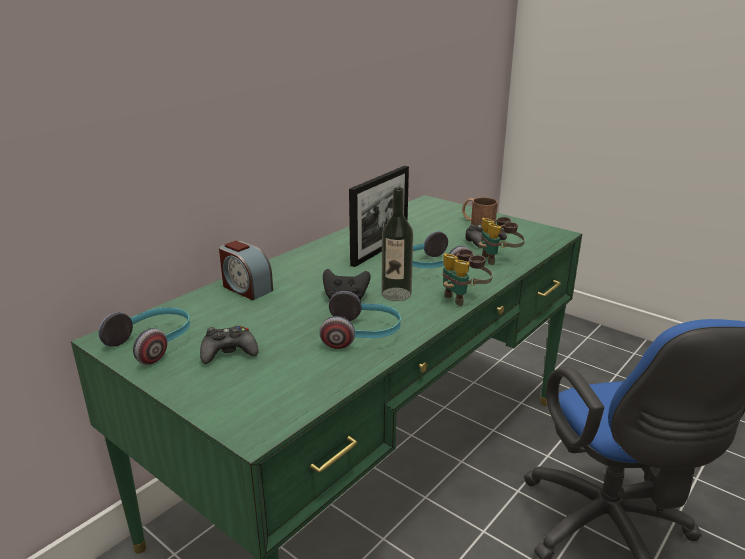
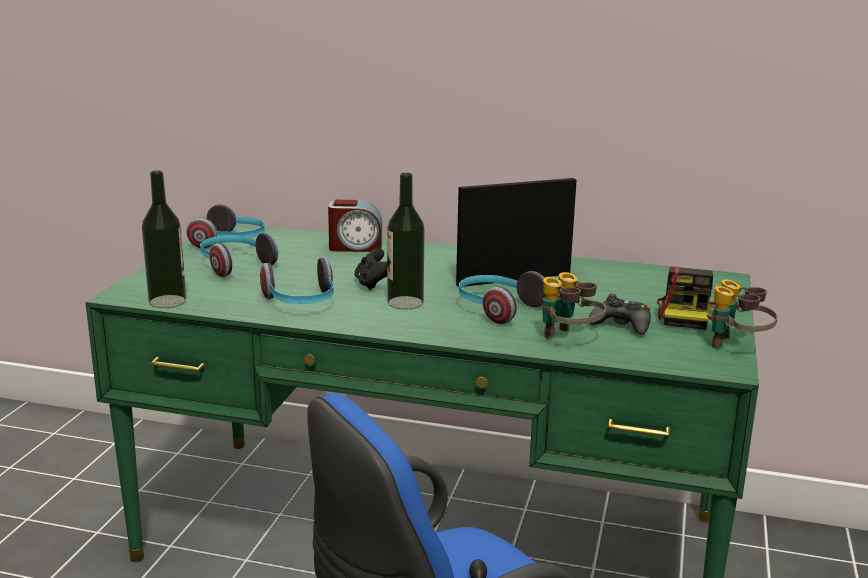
camera: 65 degrees right, 5 degrees down
(229, 352) = (234, 265): black game controller -> headphones
(246, 288) = (355, 247): alarm clock -> alarm clock turned 105 degrees counterclockwise
(300, 405) = (167, 301): none -> bottle
(380, 250) = (514, 279): picture frame -> picture frame turned 150 degrees clockwise
(463, 298) = (429, 333): binoculars -> binoculars (737, 346)
(477, 223) = (686, 314): brown mug -> camera

